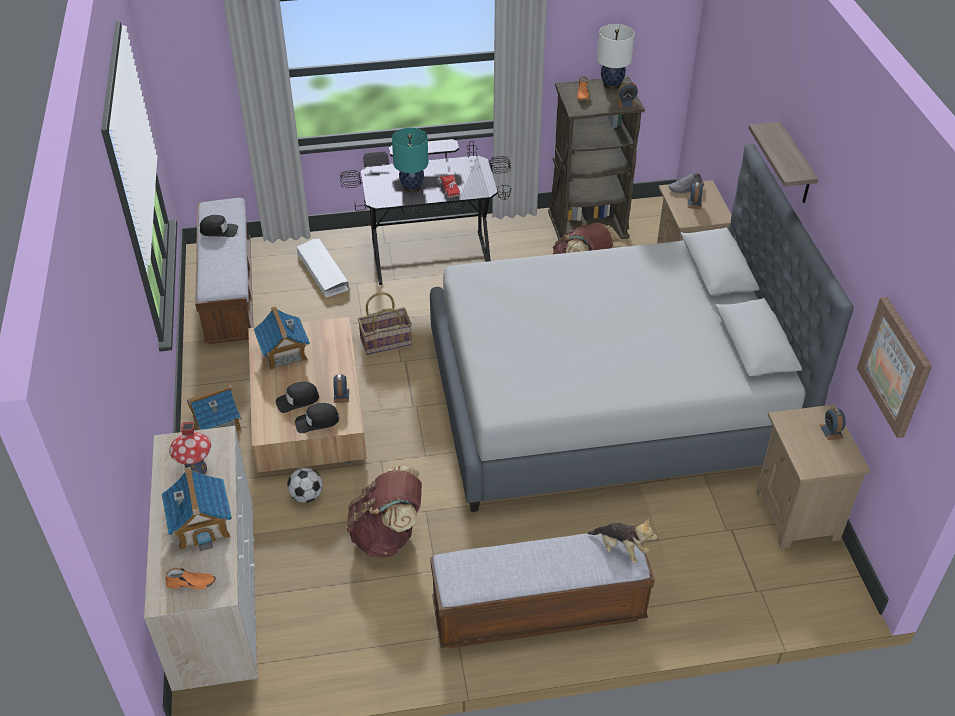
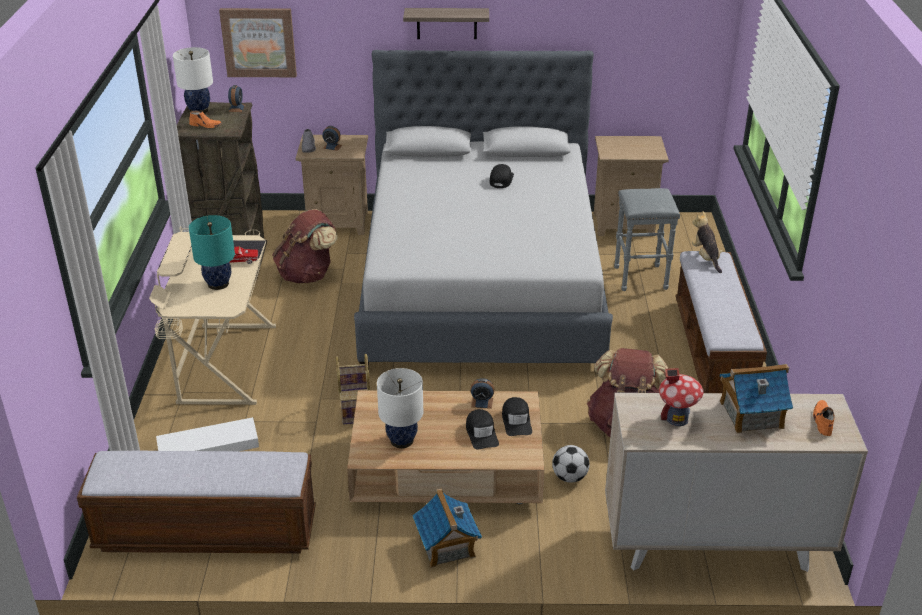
camera: 80 degrees left, 10 degrees down
(219, 230) = (165, 470): black cap -> black cap (501, 180)
(284, 353) = (402, 440): toy house -> white table lamp
(431, 255) = (223, 363): black desk -> beige desk
(620, 549) = (706, 258): plush toy -> plush toy turned 60 degrees counterclockwise
(672, 538) = (642, 278): none -> grey stool
(831, 431) = (622, 141): alarm clock -> none
(895, 366) = (653, 51): picture -> picture (259, 42)

